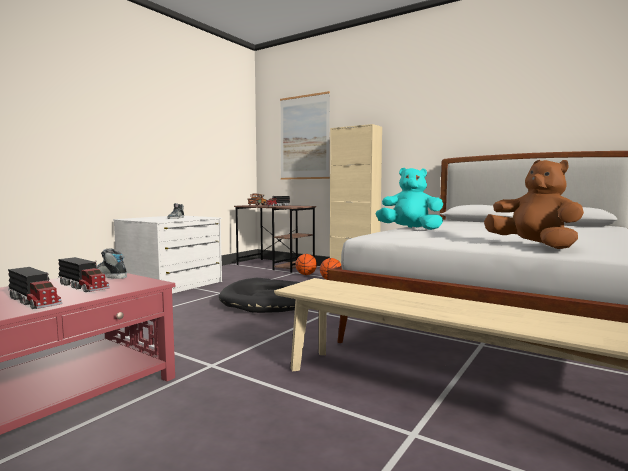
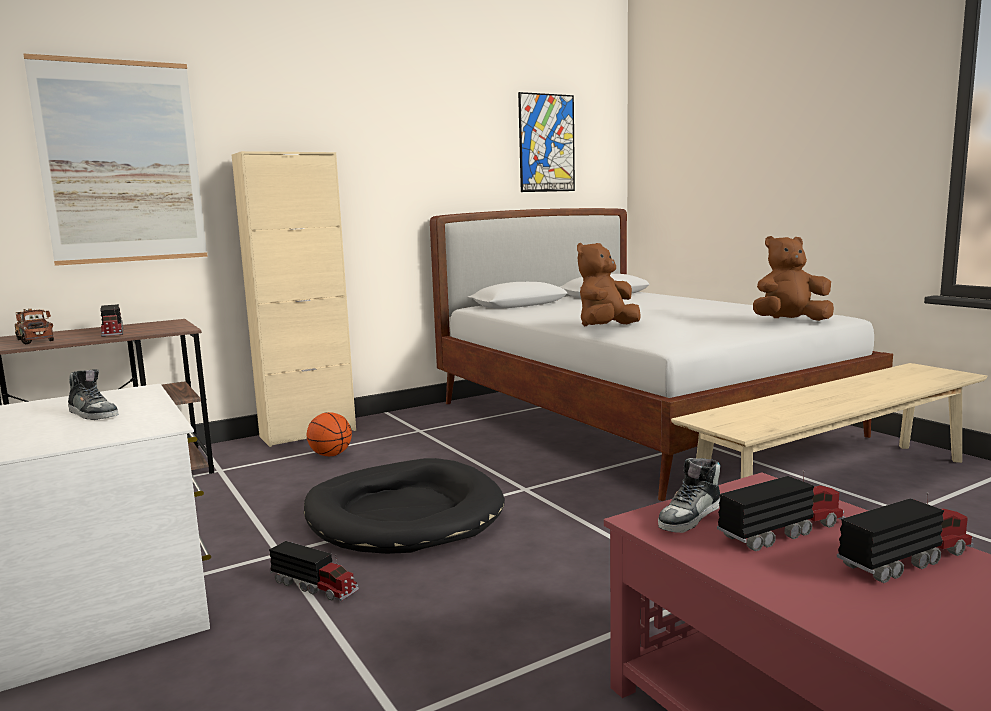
camera: 65 degrees left, 5 degrees up
(194, 301) = (315, 586): none -> toy truck
(306, 275) = (256, 465): basketball -> none
(410, 229) = (606, 328): turquoise plush toy -> brown plush toy
(556, 100) = (546, 143): none -> picture

